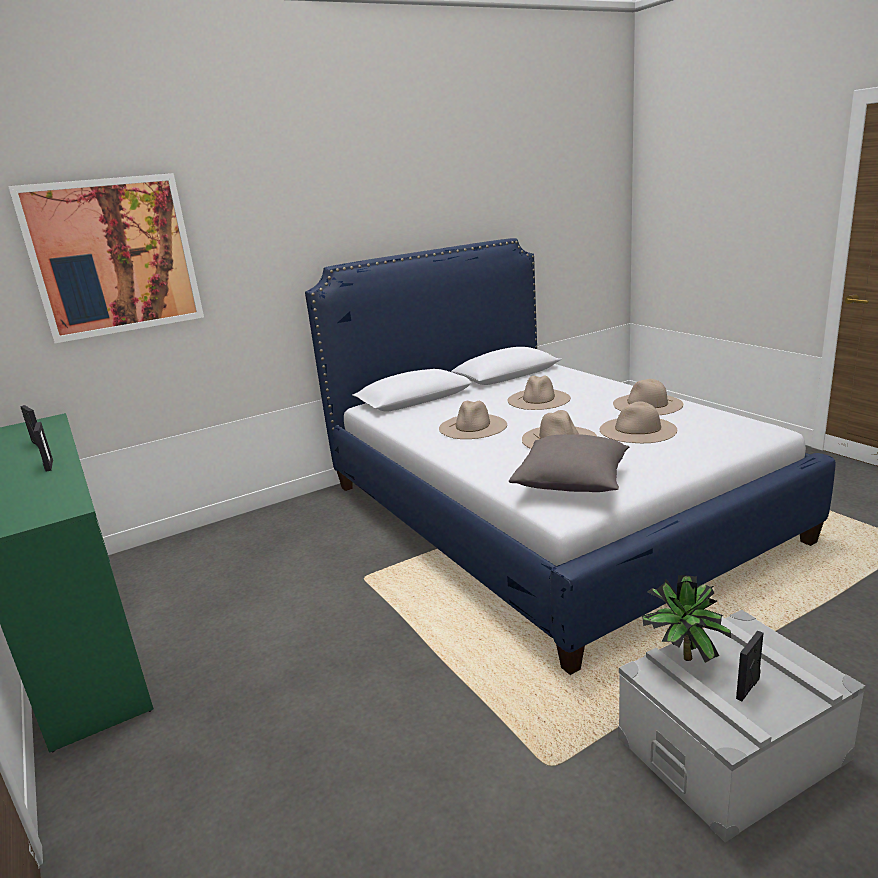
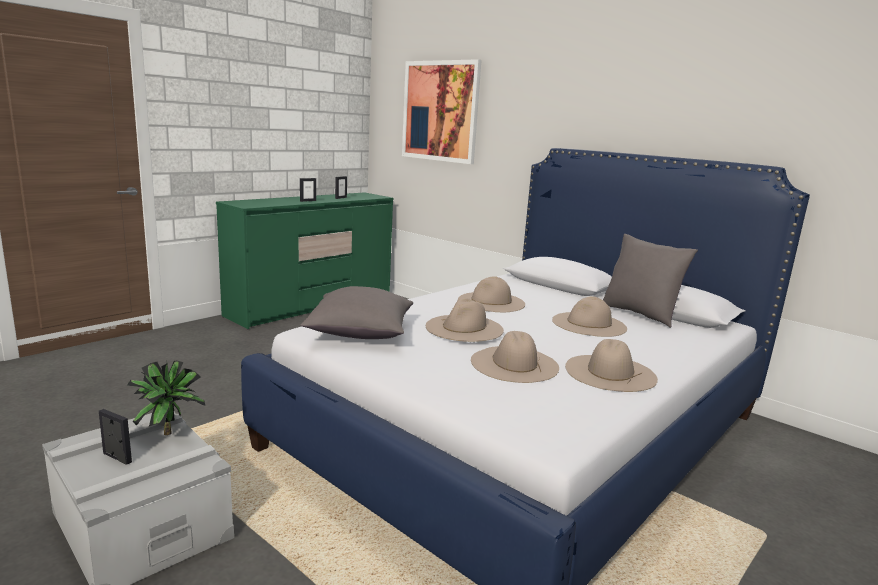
camera: 70 degrees right, 5 degrees down
(514, 382) = (640, 315): none -> grey pillow

